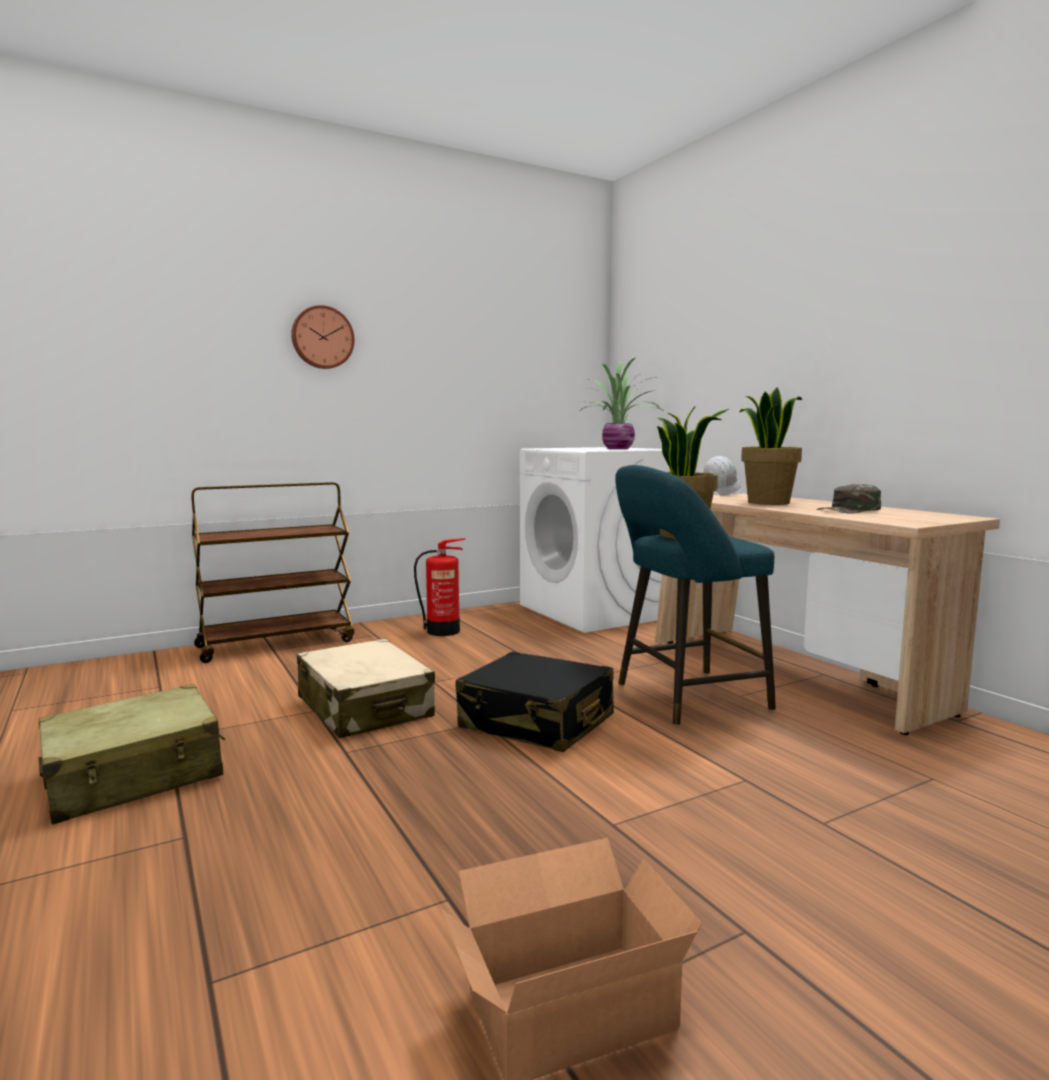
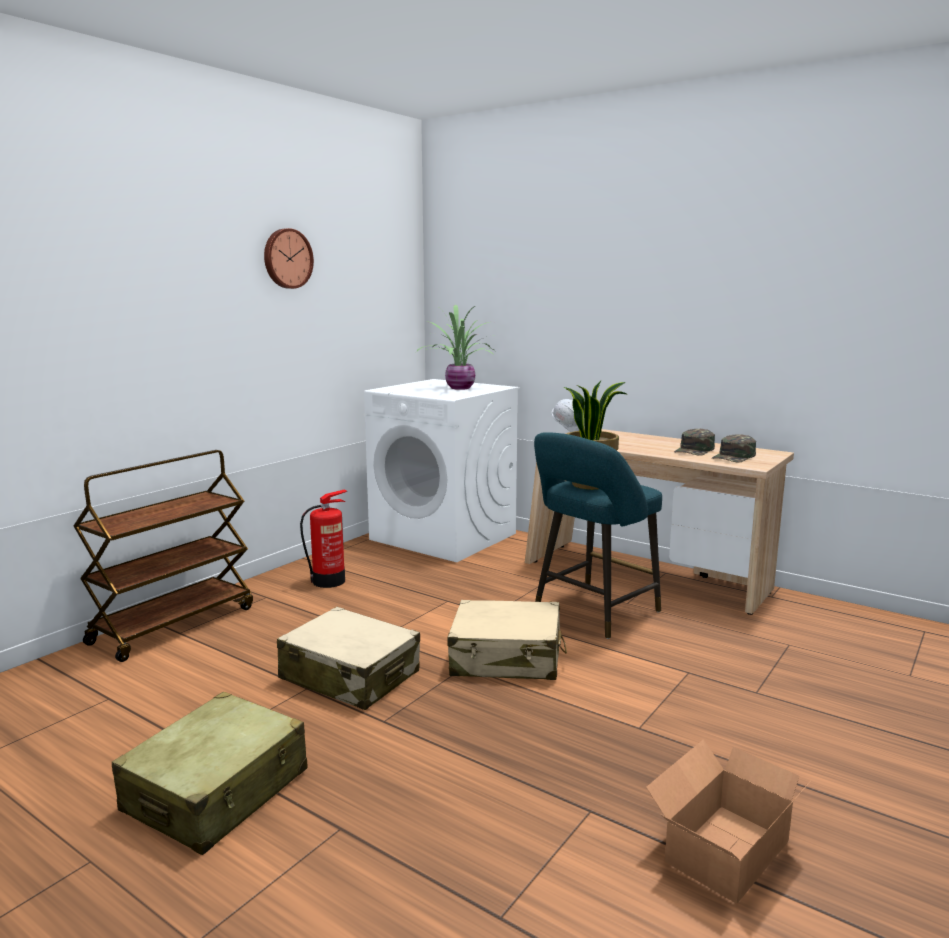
camera: 25 degrees left, 5 degrees up
(322, 337) = (184, 295): wall clock -> wall clock (287, 258)
(536, 722) = (506, 658): black suitcase -> beige suitcase
(767, 502) = (624, 443): potted plant -> none
(895, 516) = (734, 457): none -> green cap

